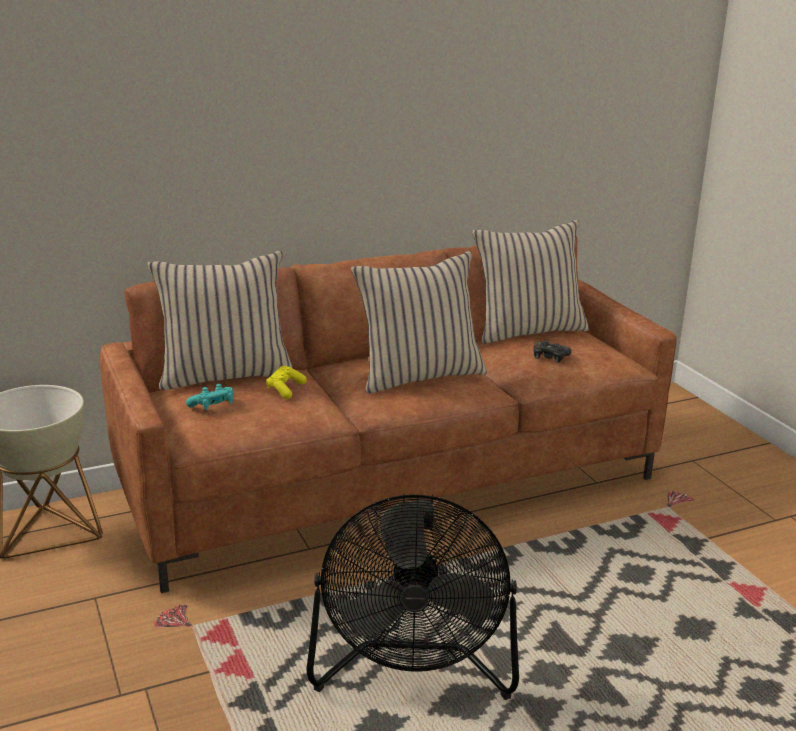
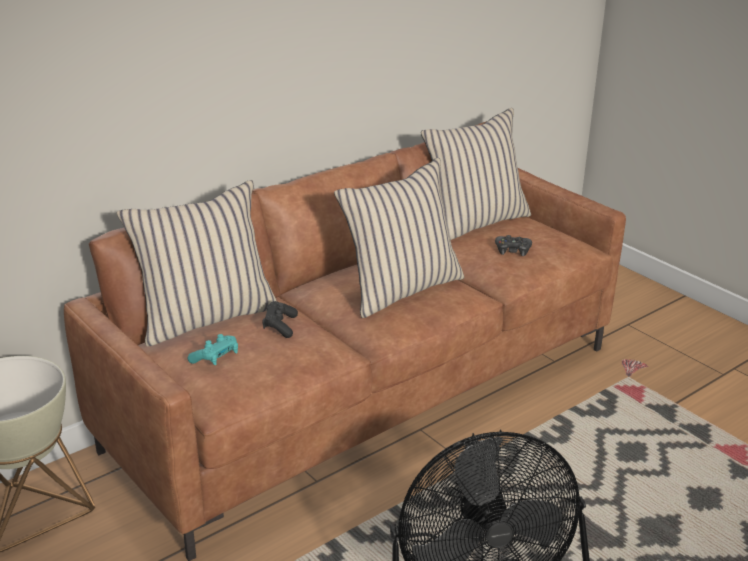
camera: 15 degrees left, 5 degrees up
(285, 389) = (280, 326): yellow game controller -> black game controller

